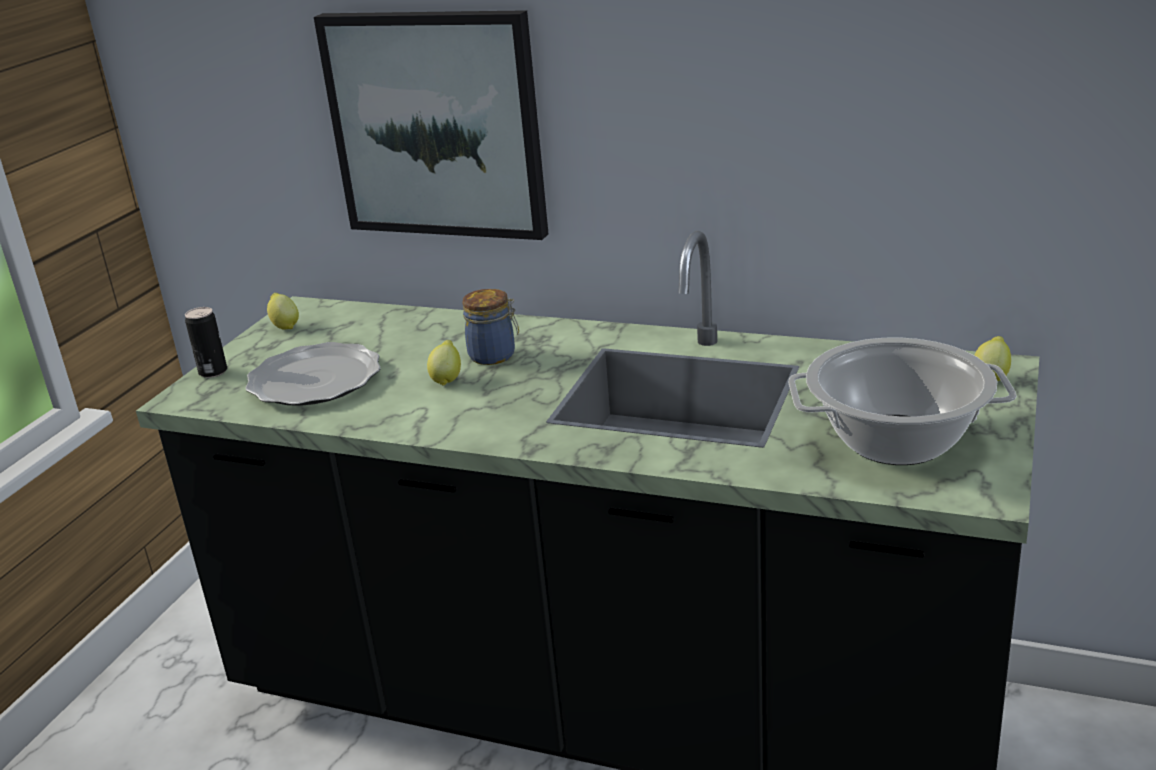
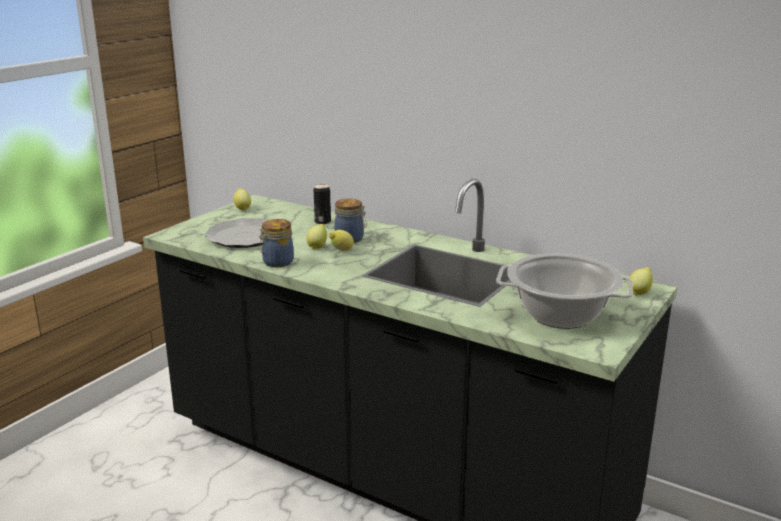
camera: 10 degrees right, 5 degrees down
(213, 372) = (192, 224): can -> can (322, 222)
(393, 422) = (277, 262): none -> jar
(436, 124) = (343, 101): picture -> none
(489, 380) = (341, 250): none -> lemon

